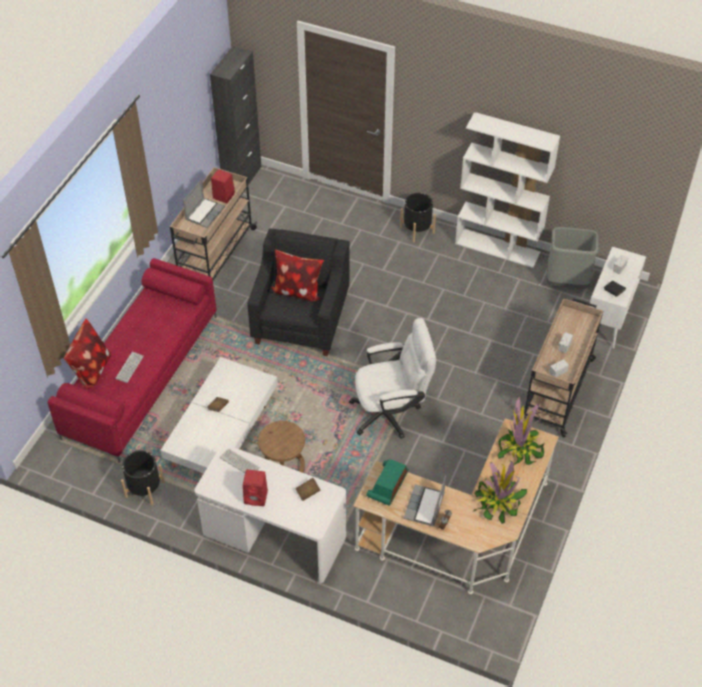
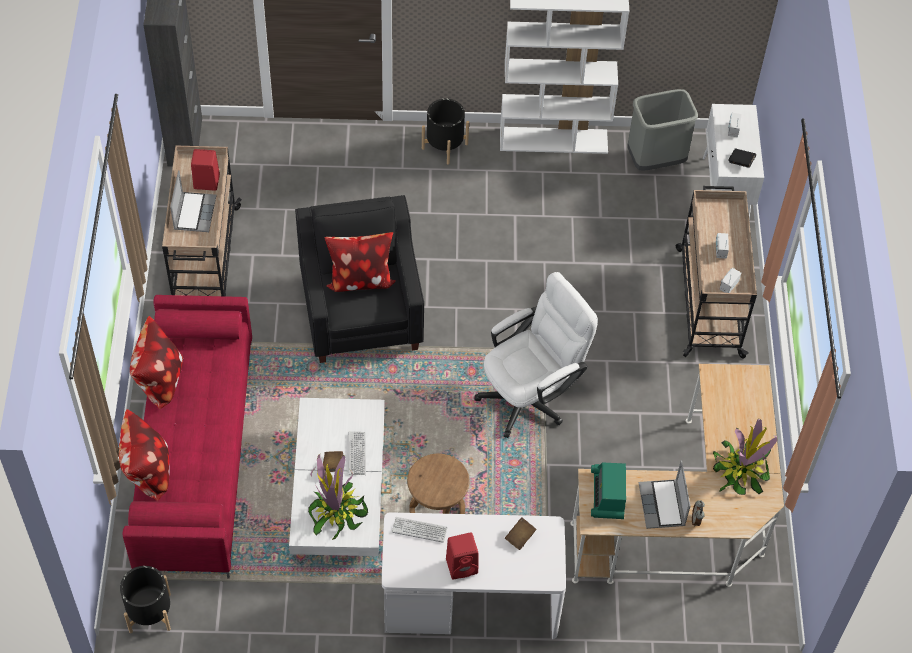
camera: 25 degrees left, 5 degrees up
(129, 367) = (197, 452): keyboard -> keyboard (357, 454)
(130, 315) = (159, 381): none -> pillow
(145, 489) = (279, 601): black planter -> black planter (150, 613)
(519, 449) = (733, 395): potted plant -> potted plant (336, 512)

